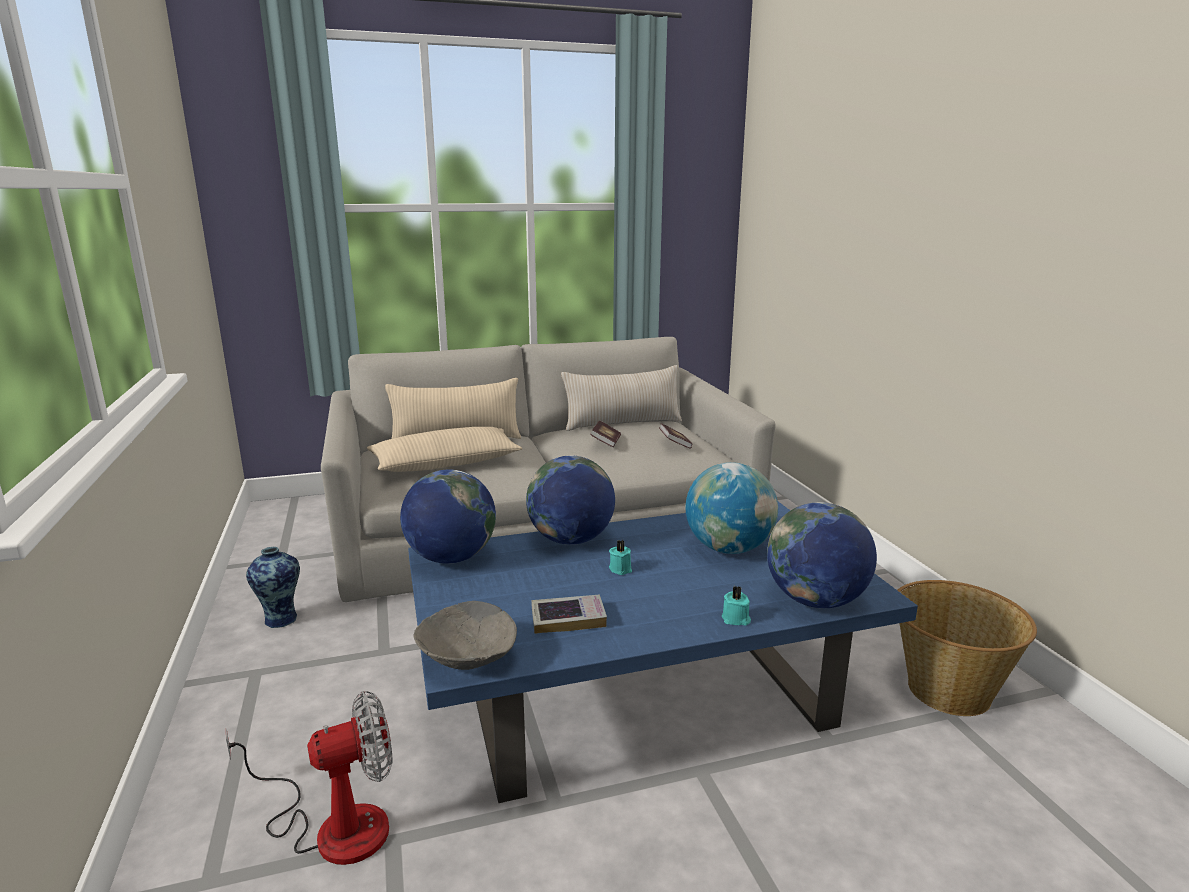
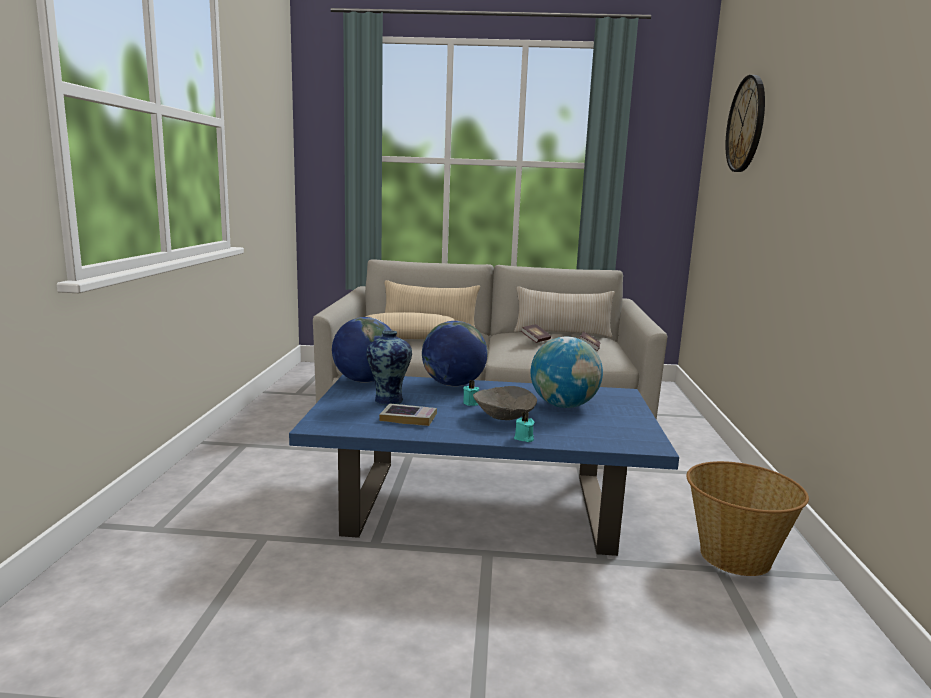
camera: 20 degrees right, 5 degrees down
(281, 618) = (276, 422): vase -> vase (389, 400)
(333, 825) = (236, 522): fan -> none
(468, 659) = (327, 424): grey bowl -> grey bowl (504, 417)
(815, 600) = (597, 440): globe -> none
(825, 159) = (746, 124): none -> wall clock

